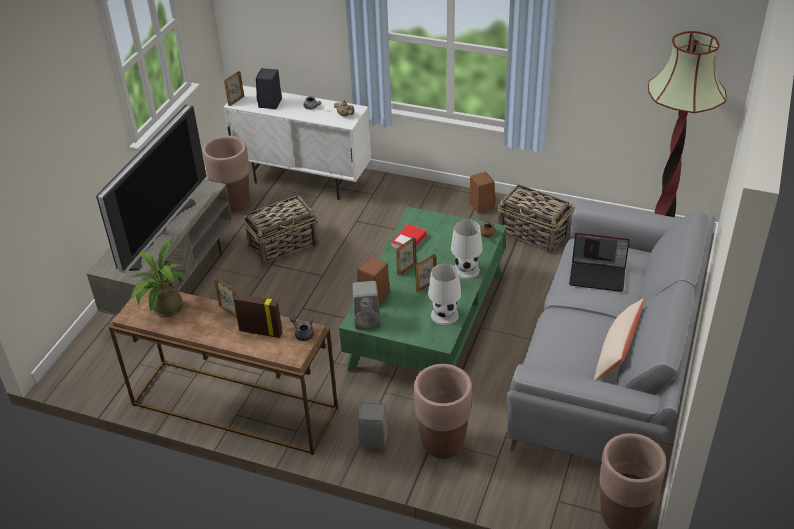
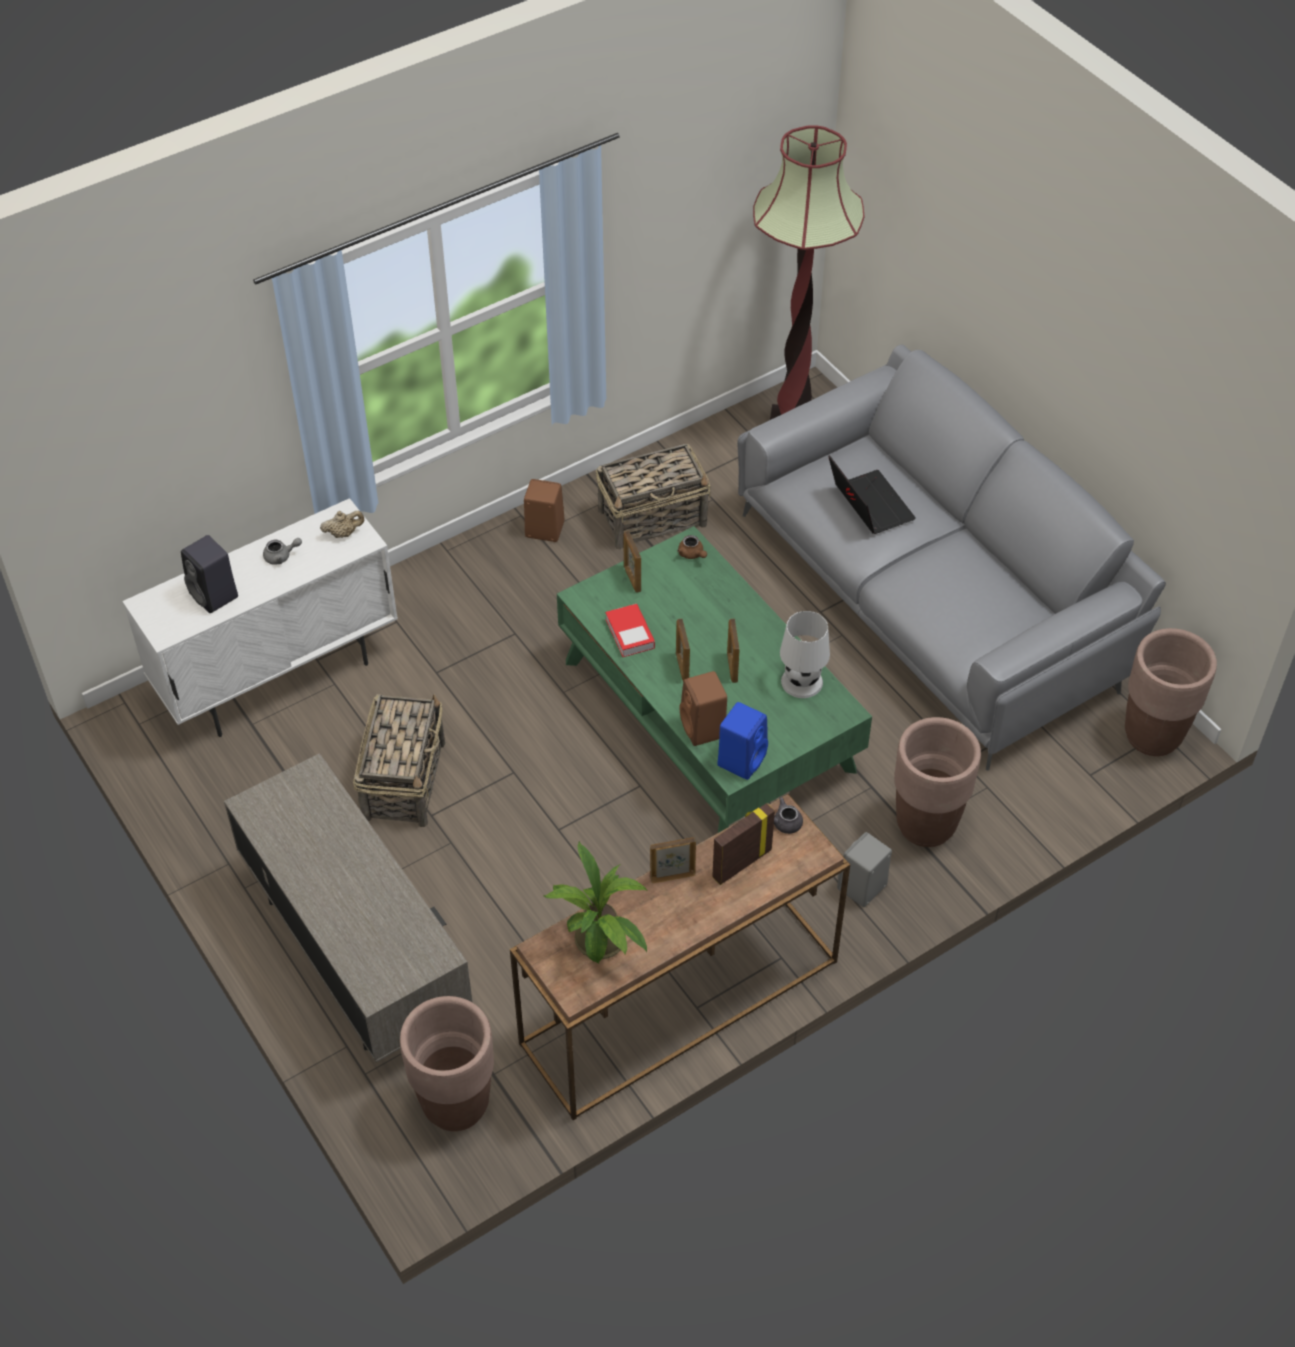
camera: 55 degrees left, 10 degrees up
(159, 233) = (358, 886): television -> none
(233, 203) = (240, 786): brown planter -> brown planter (455, 1104)
(235, 101) = (158, 630): picture frame -> picture frame (632, 579)
(368, 320) = (742, 759): grey speaker -> blue speaker
(466, 270) = (740, 613): white table lamp -> none
(598, 275) = (868, 504): laptop -> laptop turned 75 degrees counterclockwise
(616, 354) = (1003, 575): beige pillow -> none

